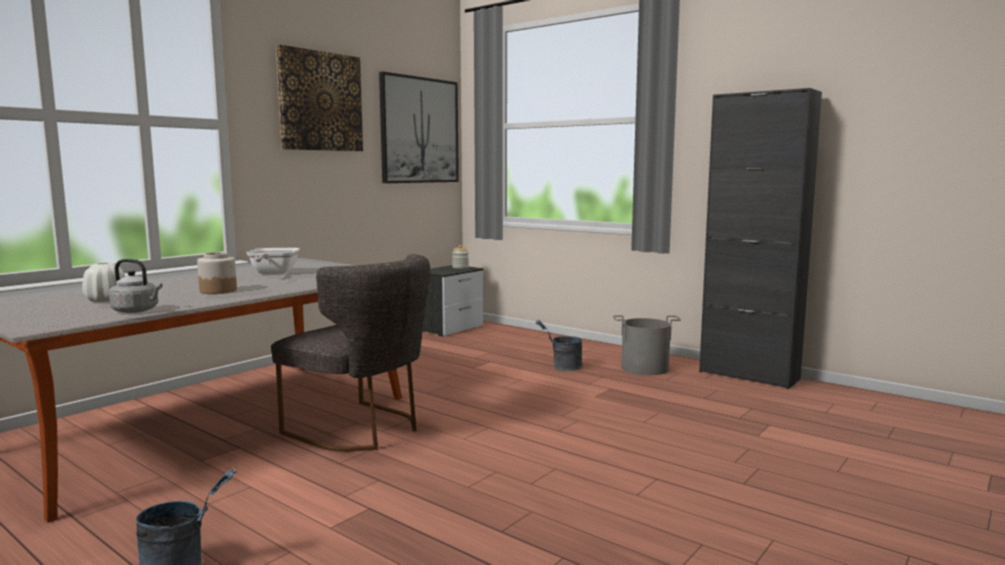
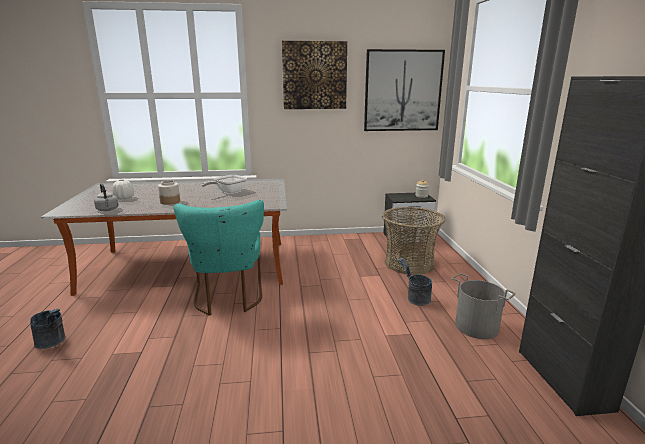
camera: 45 degrees right, 10 degrees up
(362, 429) = (228, 298): grey chair -> turquoise chair
(499, 346) = (409, 263): none -> basket

